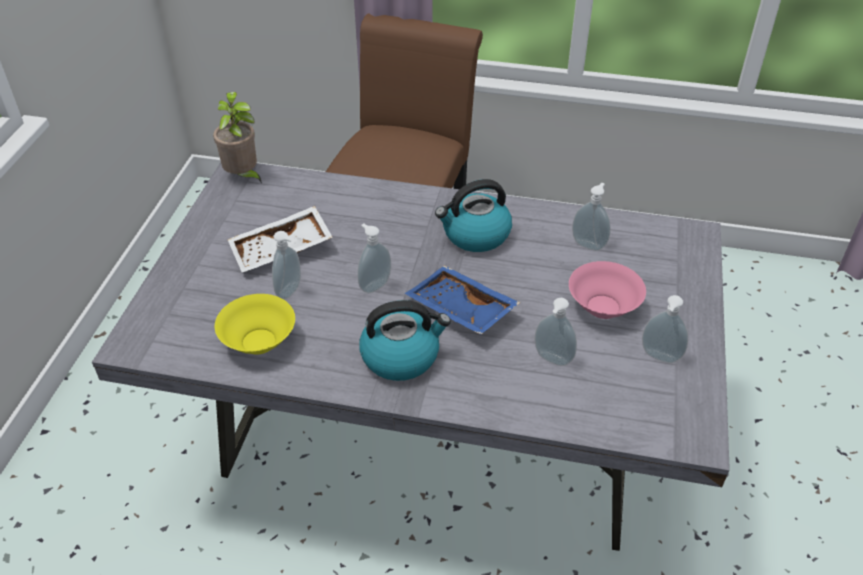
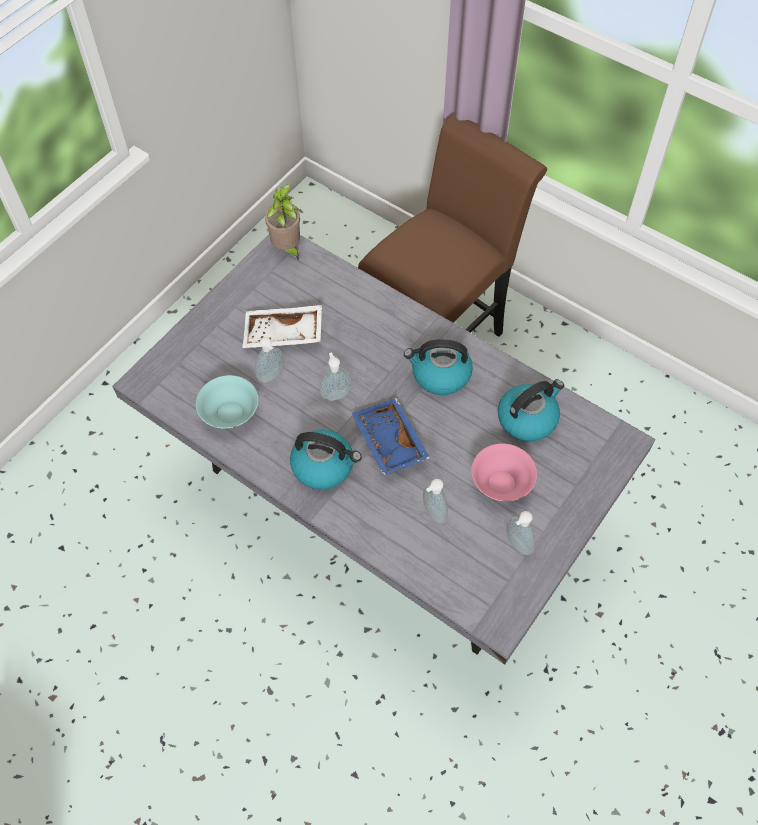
camera: 25 degrees right, 15 degrees up
(259, 342) = (230, 413): yellow bowl -> turquoise bowl
(589, 244) = (527, 418): soap dispenser -> kettle

